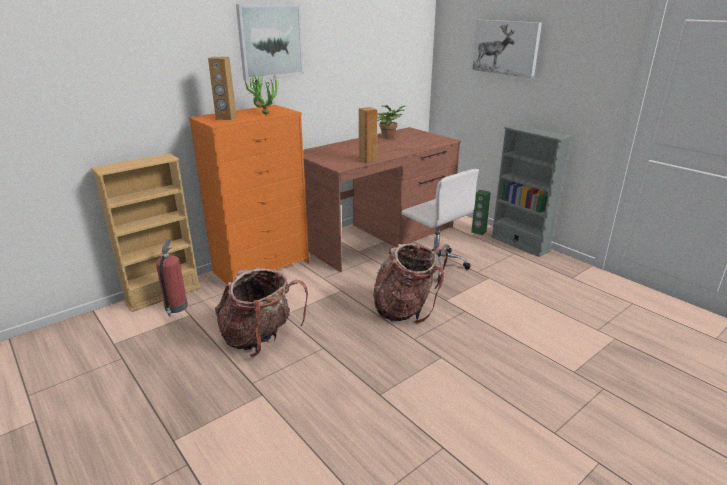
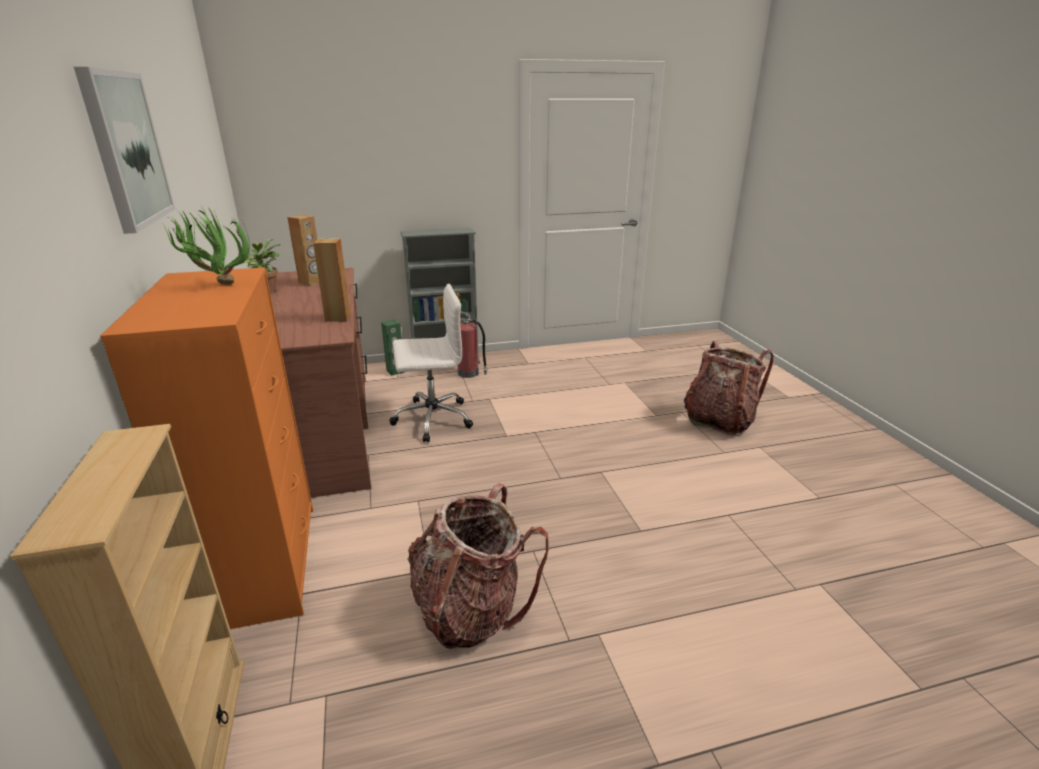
camera: 65 degrees left, 0 degrees up
(175, 307) = (277, 716): fire extinguisher -> fire extinguisher (469, 373)
(226, 118) = (192, 309): brown speaker -> brown speaker (311, 282)
(405, 309) = (502, 465): backpack -> backpack (719, 420)
(506, 47) = (358, 141): picture -> none

